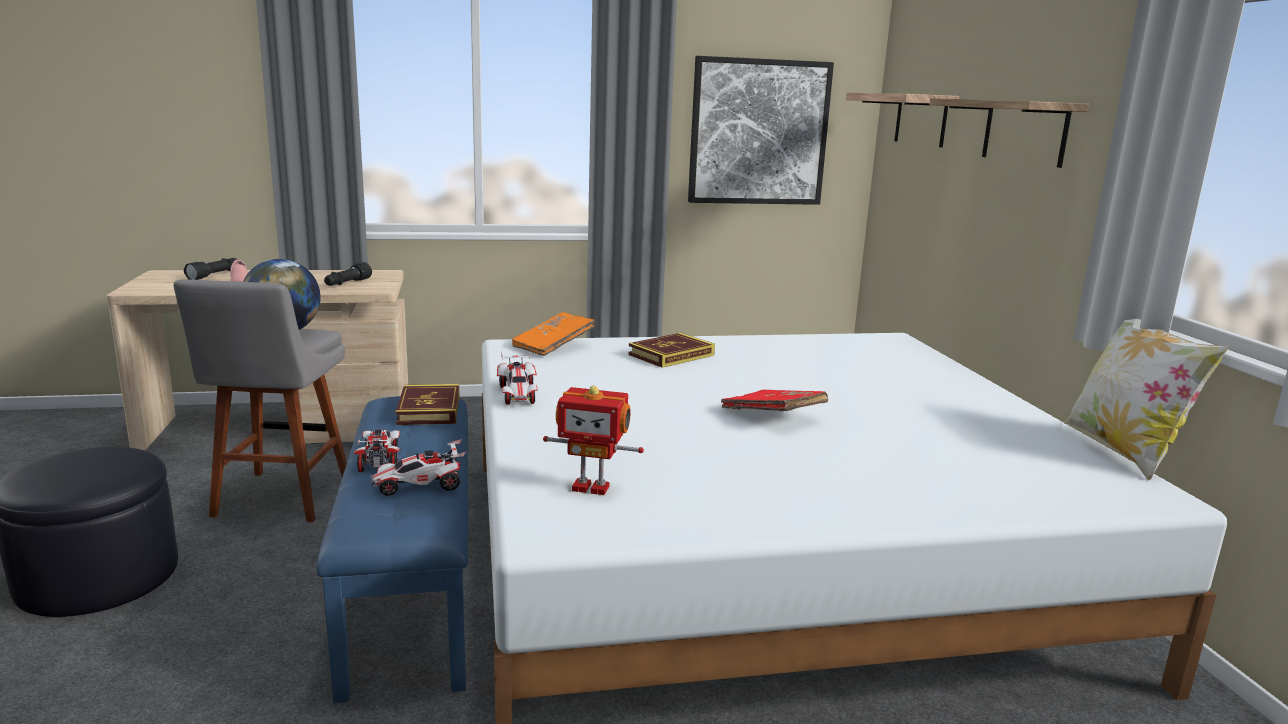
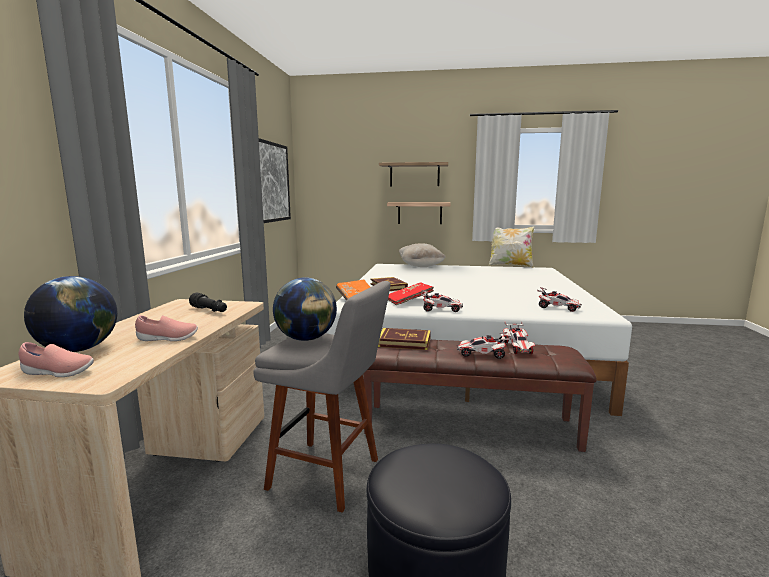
camera: 70 degrees left, 5 degrees down
(158, 280) = (57, 373): none -> pink shoe
(215, 275) = (79, 350): black flashlight -> globe
(415, 582) = (470, 425): blue bench -> brown bench
(591, 487) = (558, 308): toy robot -> toy car
(772, 416) = (477, 284): red book -> red book (409, 301)
(921, 119) = (337, 174): shelf -> shelf (419, 213)
(927, 363) = (420, 266): none -> beige pillow

